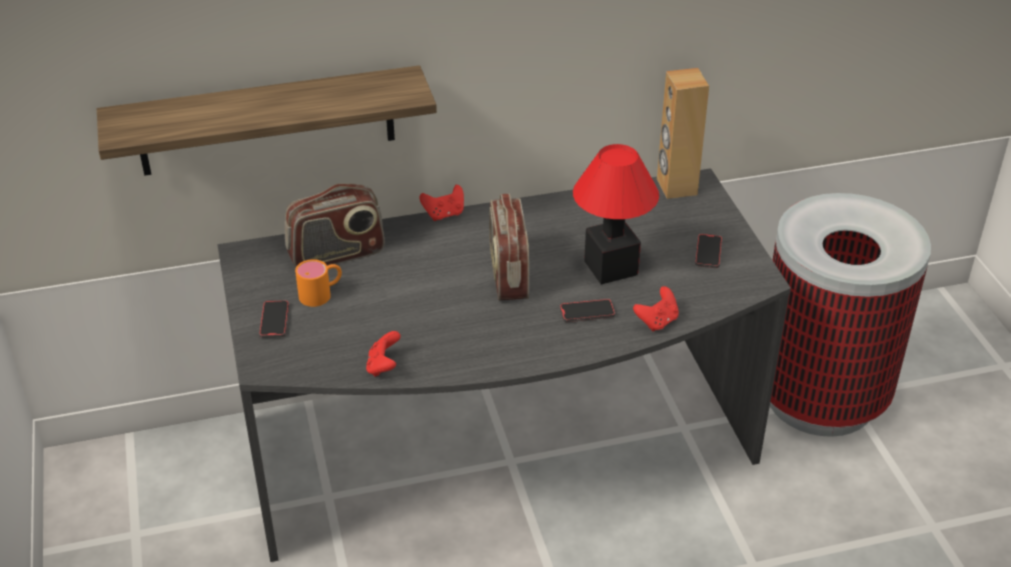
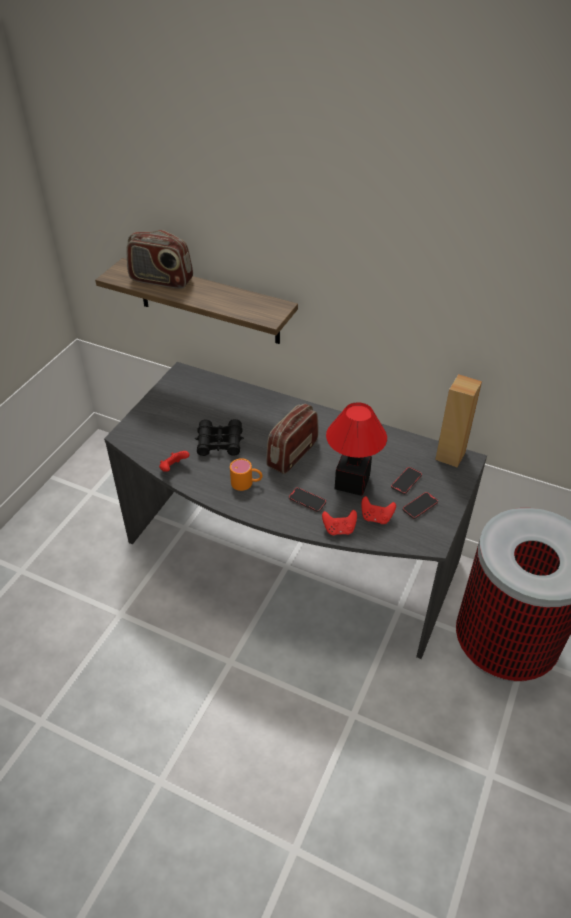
camera: 40 degrees right, 5 degrees up
(274, 321) = (154, 415): phone -> phone (406, 481)
(321, 293) = (191, 413): orange mug -> orange mug (246, 483)
(336, 255) = (222, 396): radio -> radio (161, 280)
(404, 308) = (219, 443): none -> black binoculars
(444, 214) = (299, 402): red game controller -> red game controller (376, 518)

